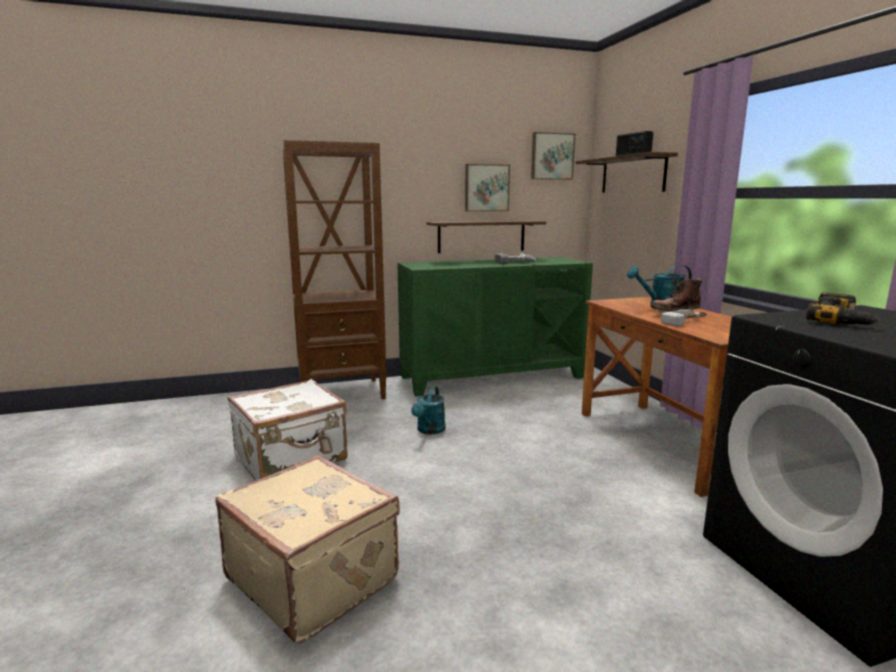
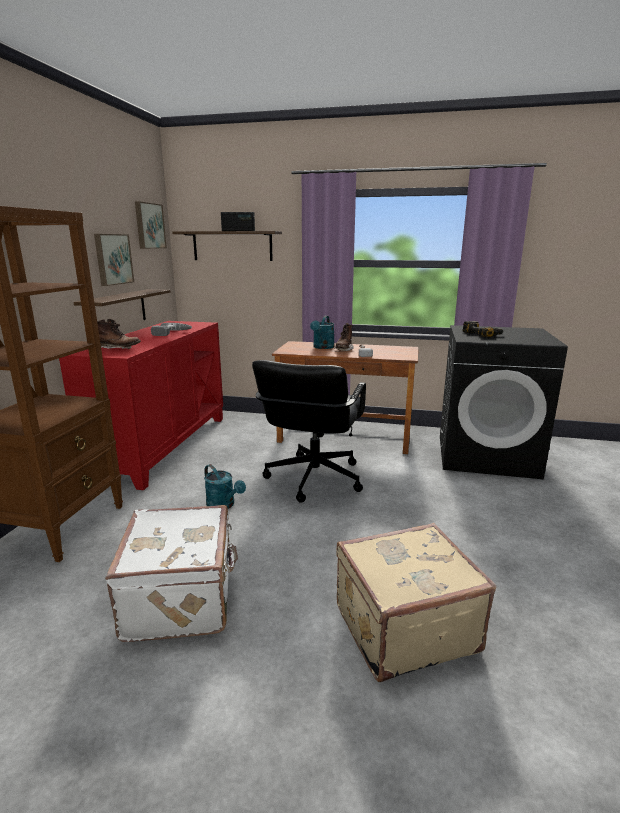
camera: 60 degrees left, 5 degrees up
(432, 265) = (118, 350): none -> brown boot
(492, 377) = (162, 446): green cabinet -> red cabinet
(535, 454) = (313, 478): none -> black office chair

